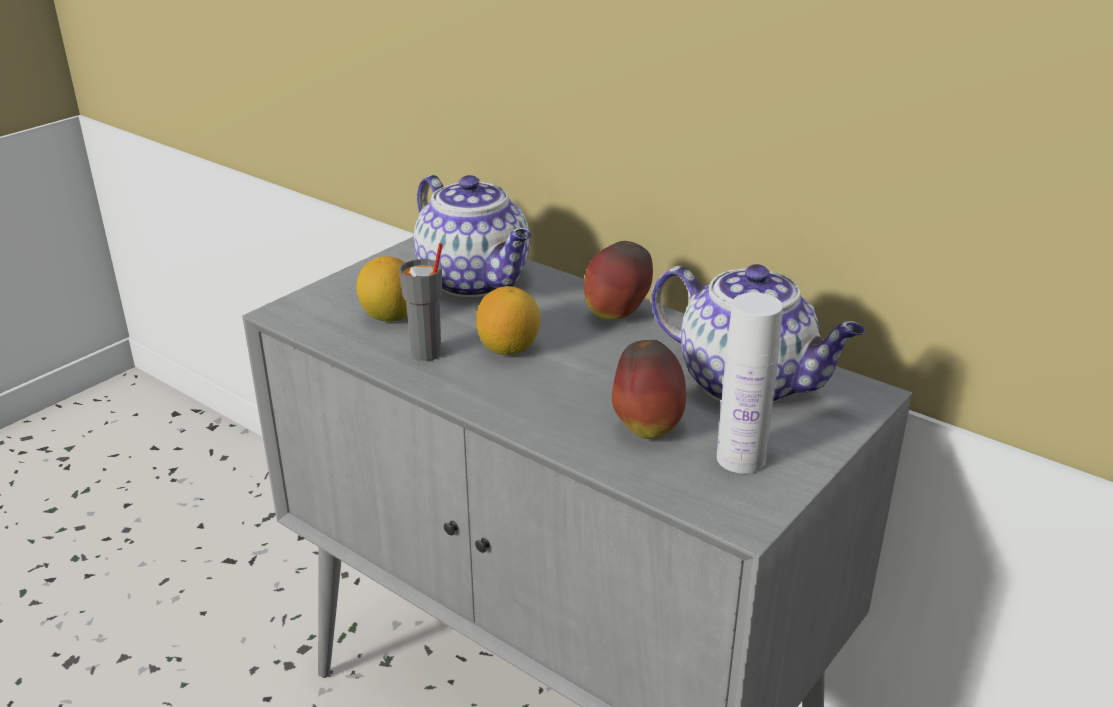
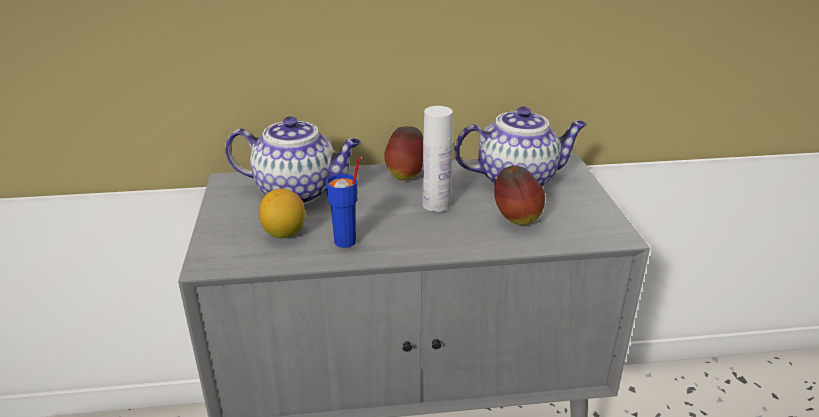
camera: 45 degrees left, 0 degrees up
(427, 353) = (346, 242): grey cup -> blue cup
(508, 349) = (384, 217): lemon -> none
(740, 459) = (573, 212): white bottle -> white bottle (436, 204)

